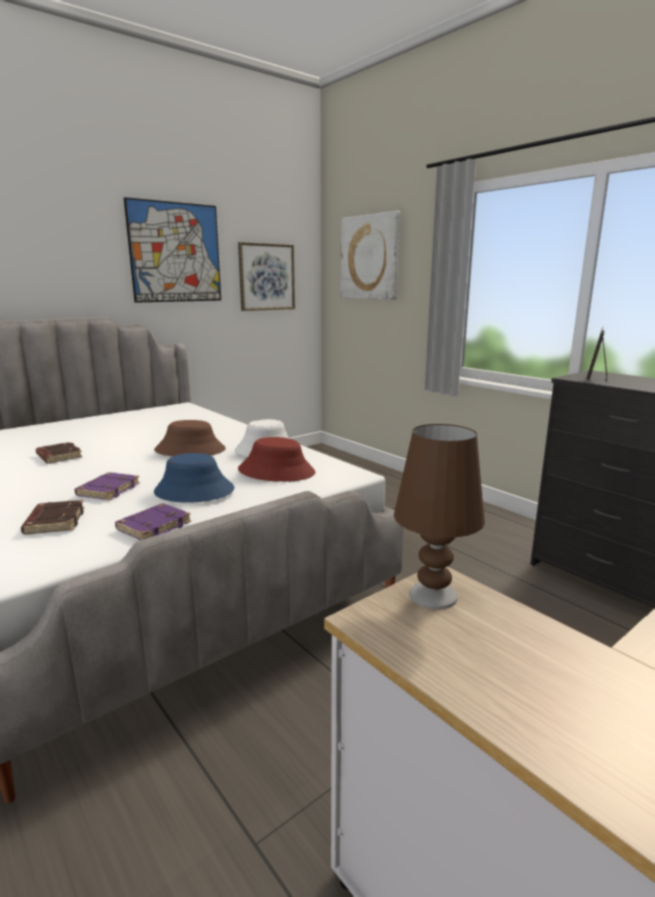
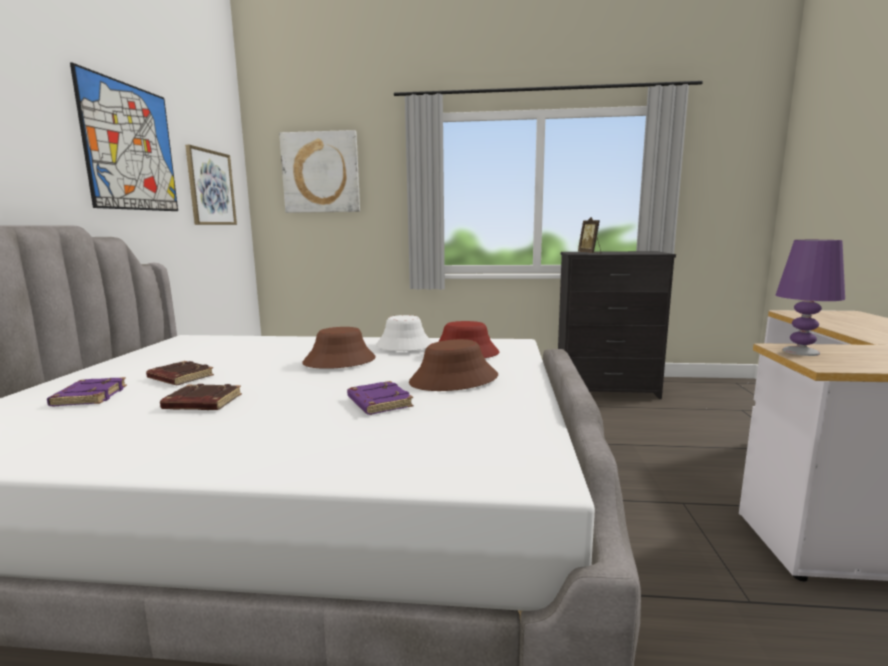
camera: 45 degrees left, 5 degrees down
(54, 522) = (423, 435): brown book -> brown book (179, 378)
(154, 526) = (512, 405): purple book -> purple book (89, 396)
(194, 491) = (454, 380): blue hat -> brown hat
(432, 595) = (800, 351): brown table lamp -> purple table lamp

